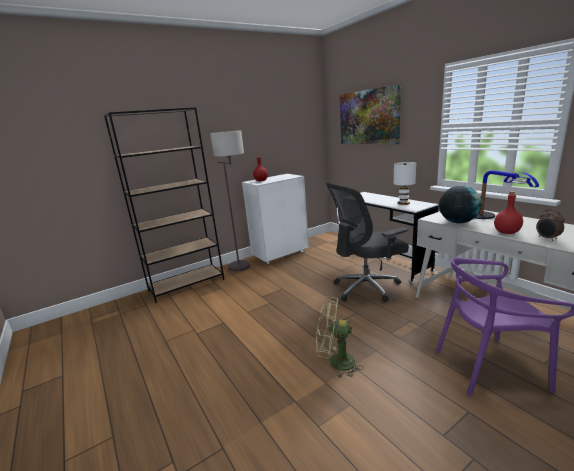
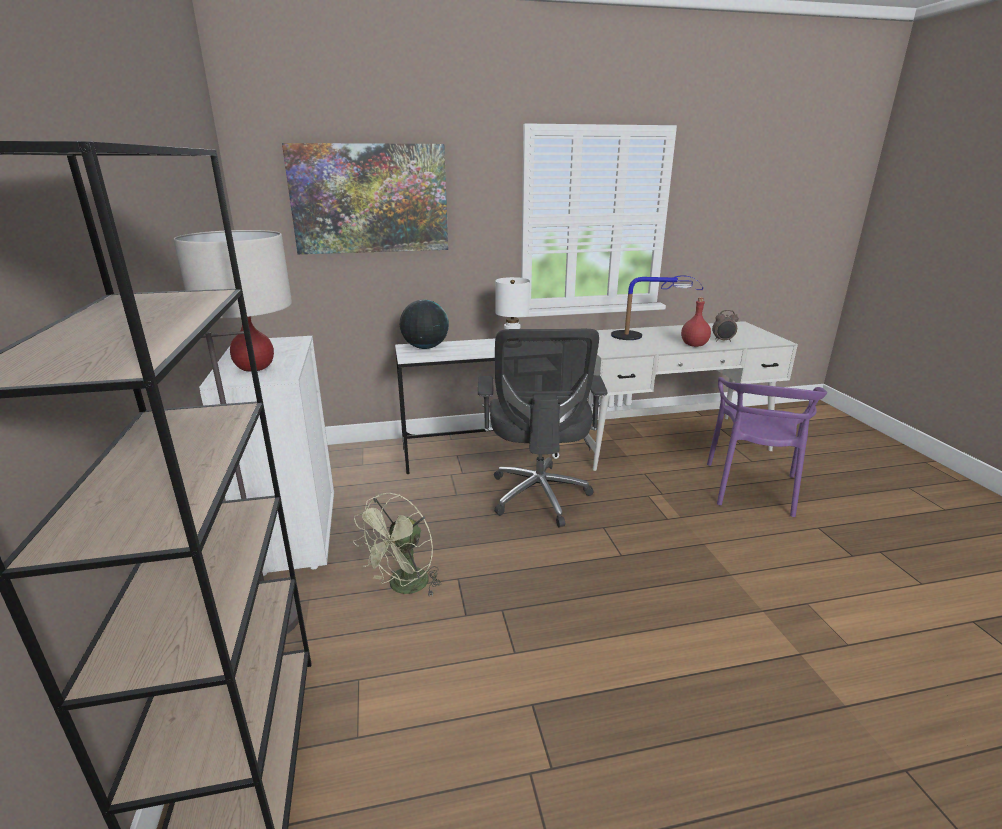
camera: 70 degrees left, 5 degrees up
(335, 362) = (719, 586): green fan -> green fan (404, 587)
(458, 222) = (639, 348): globe -> globe (425, 347)

